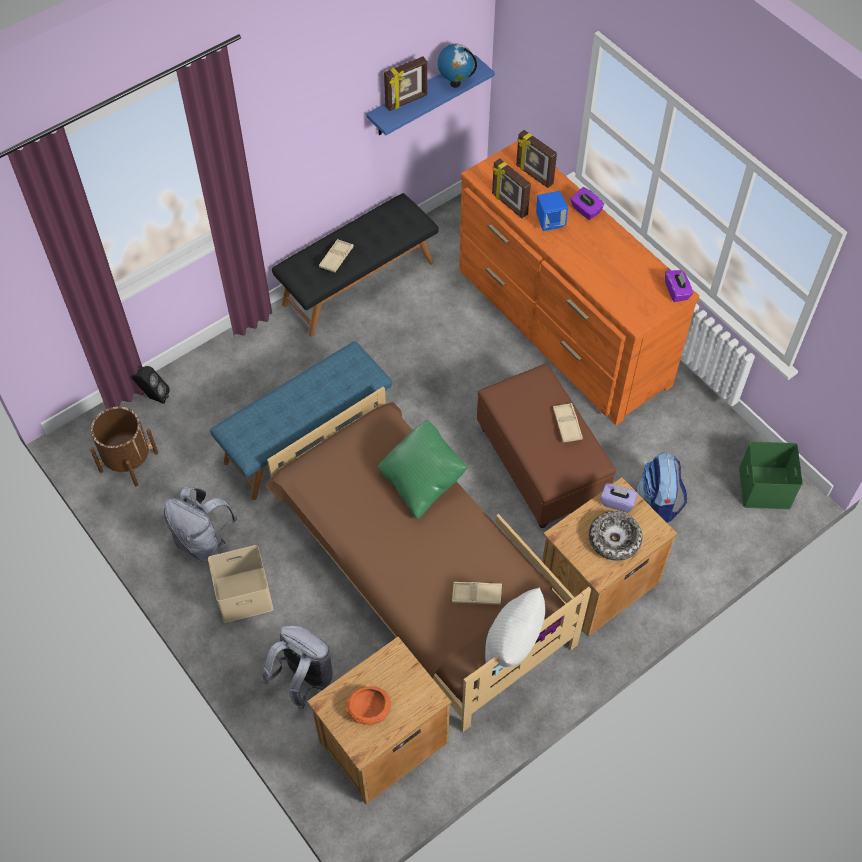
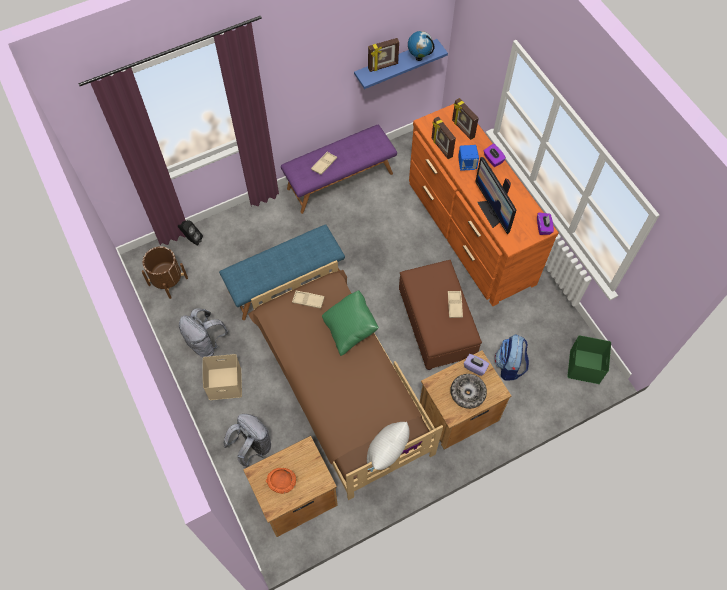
camera: 10 degrees right, 5 degrees up
(358, 282) = (339, 180): black bench -> purple bench
(476, 595) = (370, 414): beige tray -> beige tray (308, 300)
(600, 281) = (492, 212): none -> monitor

